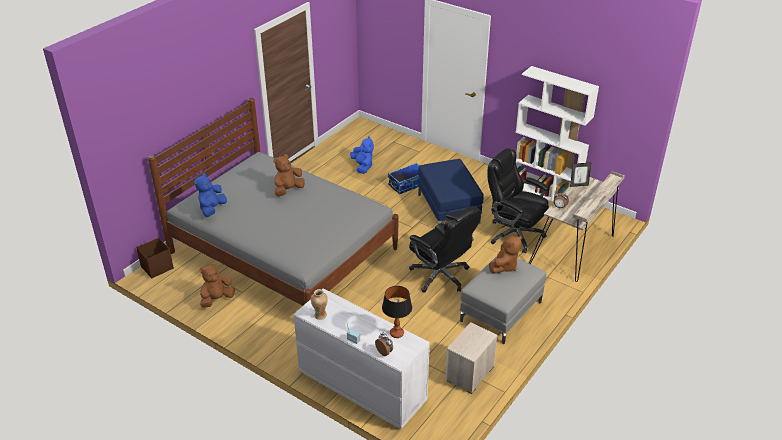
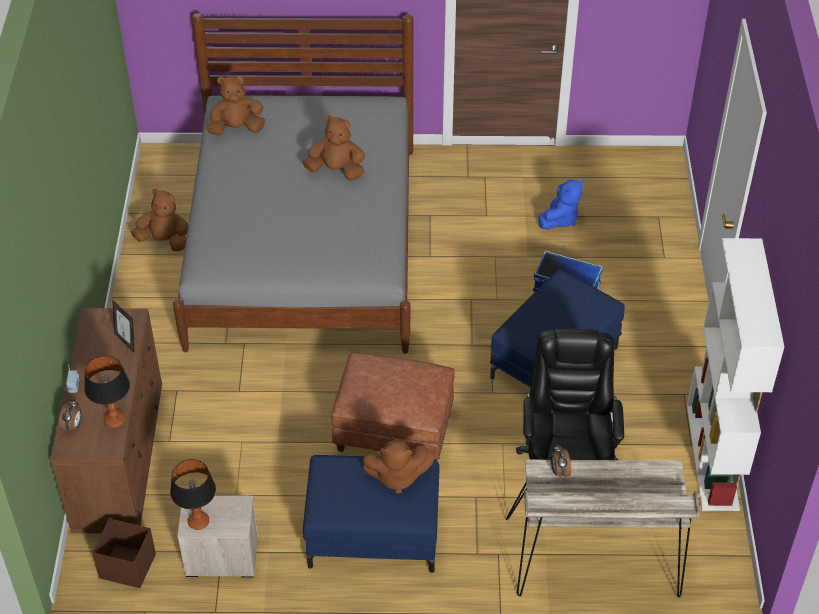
camera: 55 degrees right, 10 degrees up
(156, 268) = (175, 157): brown storage box -> brown storage box (127, 566)
(212, 209) = (236, 129): blue plush toy -> brown plush toy
(320, 315) = (95, 333): vase -> none
(361, 386) = (119, 457): white dresser -> brown dresser
(441, 276) = (392, 430): black office chair -> brown ottoman
(471, 349) = (198, 522): none -> table lamp
(501, 312) = (372, 534): grey ottoman -> blue ottoman
(578, 185) = (644, 470): picture frame -> picture frame (126, 341)

